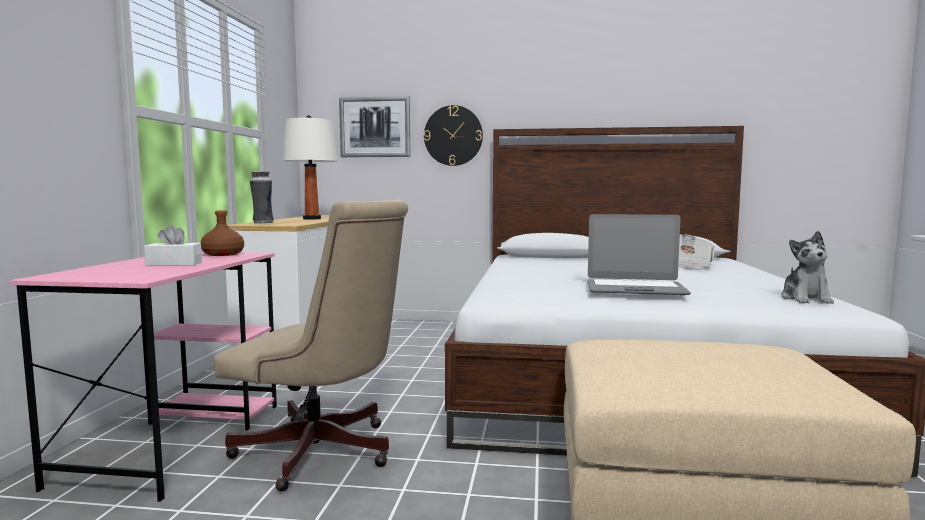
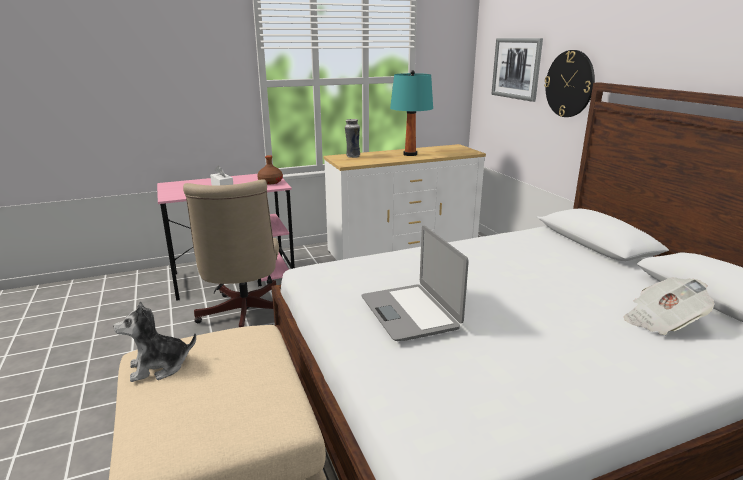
camera: 60 degrees right, 15 degrees up
(312, 219) = (410, 154): white table lamp -> turquoise table lamp
(805, 299) = (492, 421): plush toy -> plush toy (159, 367)

